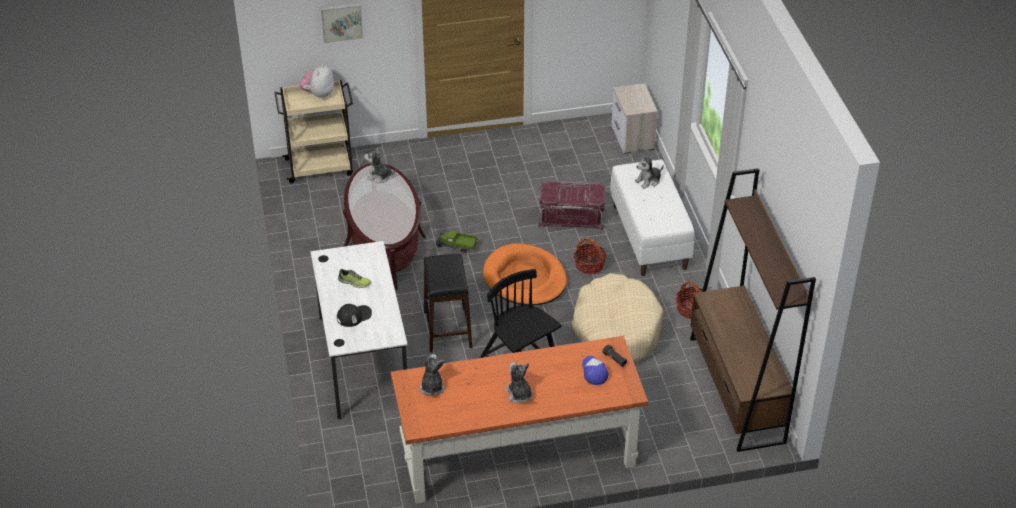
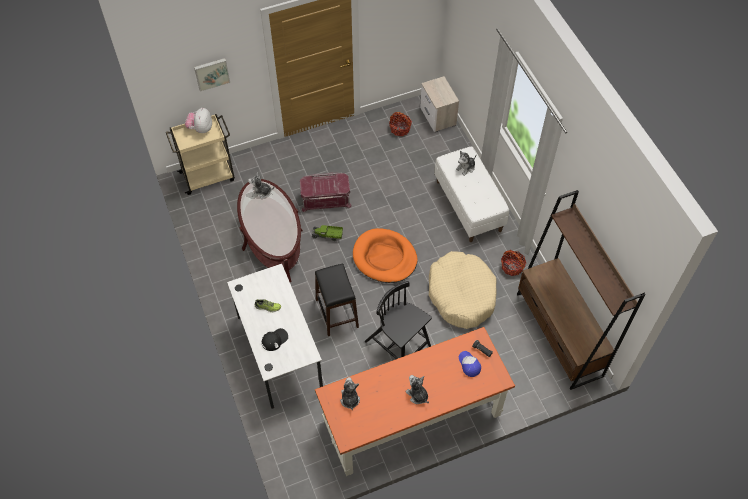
camera: 10 degrees left, 15 degrees up
(571, 216) = (407, 195): red storage box -> red storage box (325, 198)
(589, 265) = (430, 238): basket -> basket (400, 129)

